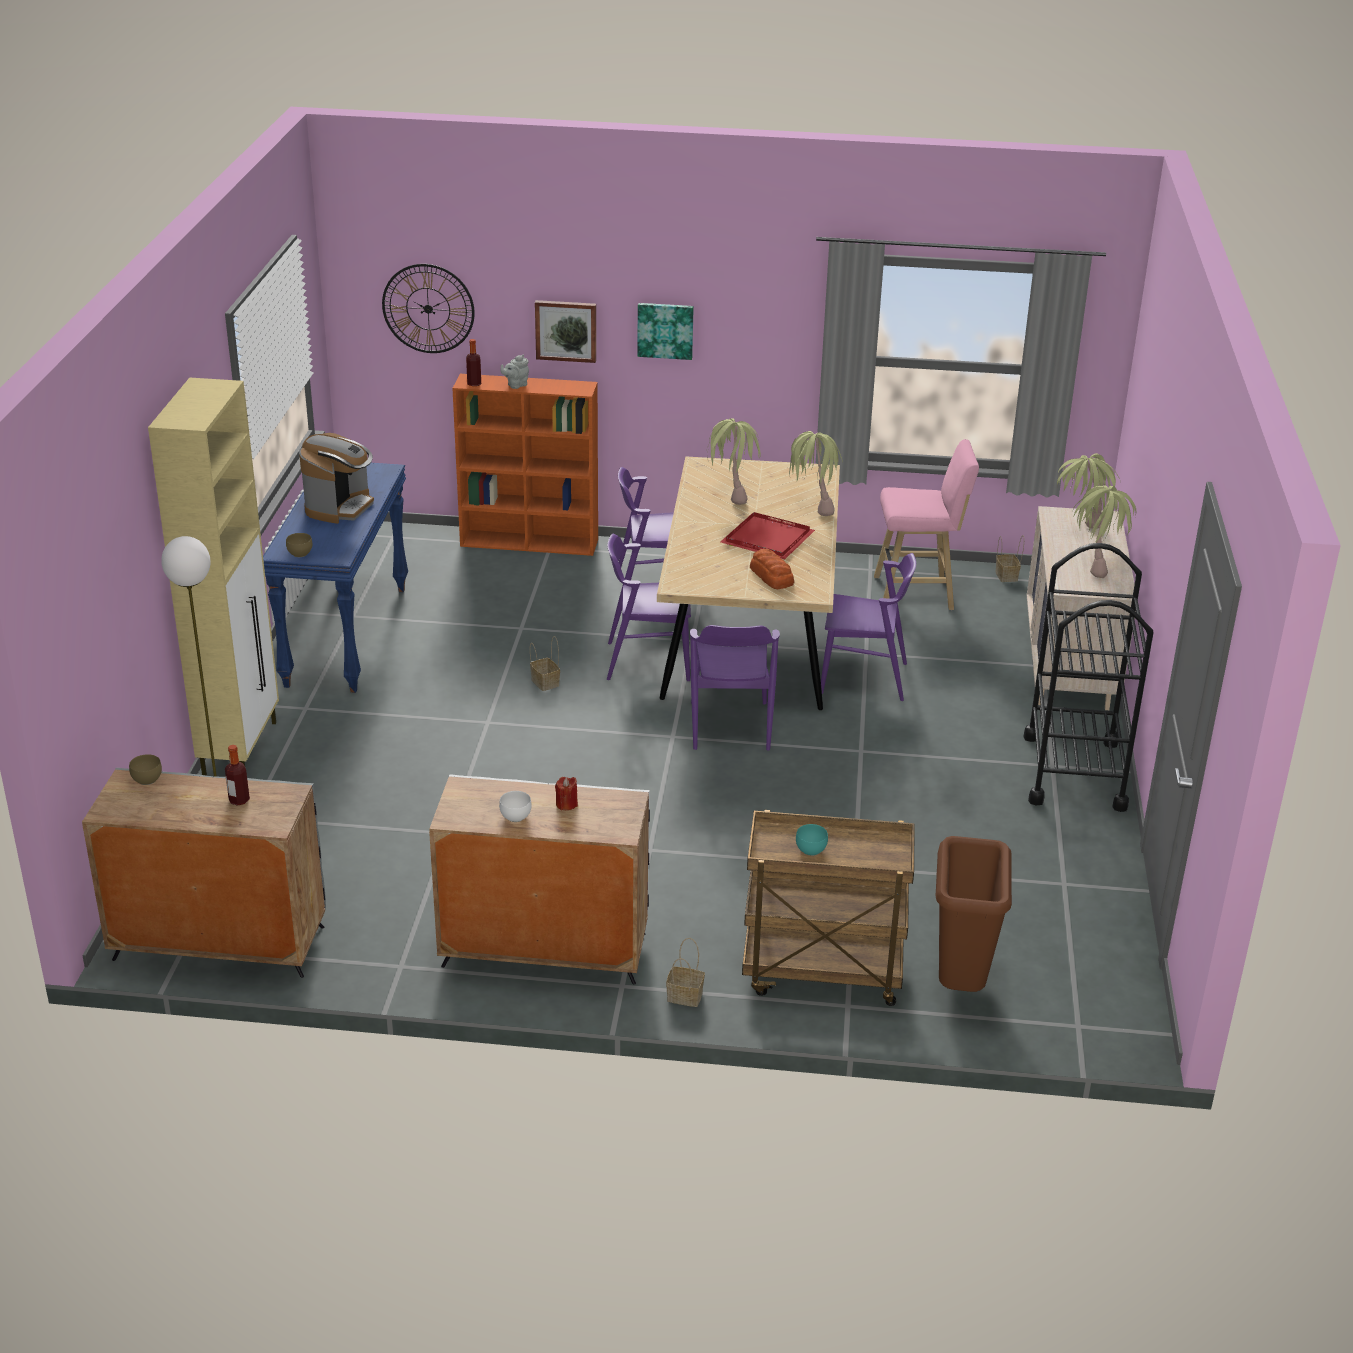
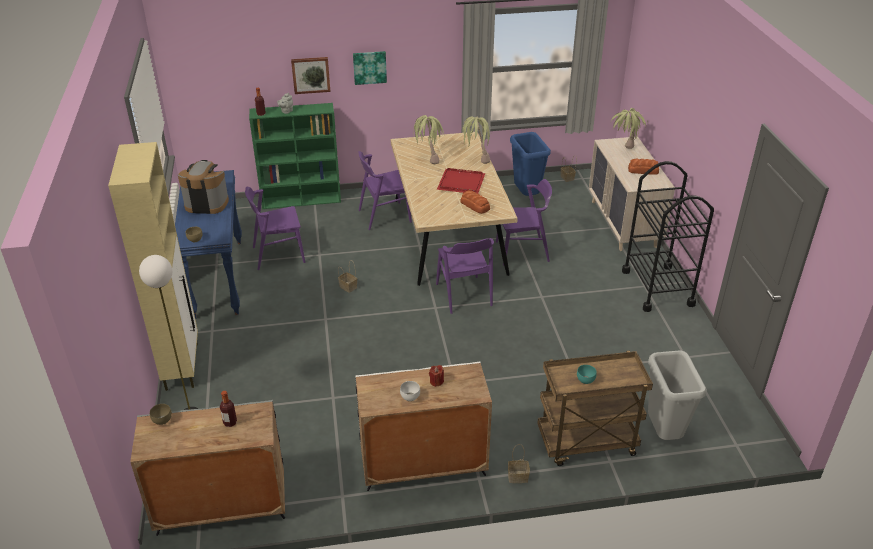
camera: 15 degrees left, 5 degrees up
(340, 507) = (206, 204): coffee machine -> coffee machine turned 90 degrees counterclockwise
(428, 308) = (225, 72): wall clock -> none
(531, 542) = (302, 200): orange bookcase -> green bookcase
(648, 661) = (400, 262): purple chair -> purple chair (278, 254)
(918, 593) = (527, 196): pink stool -> blue trash can
(959, 984) = (662, 433): brown trash can -> grey trash can
(1097, 566) = (643, 170): potted plant -> bread

